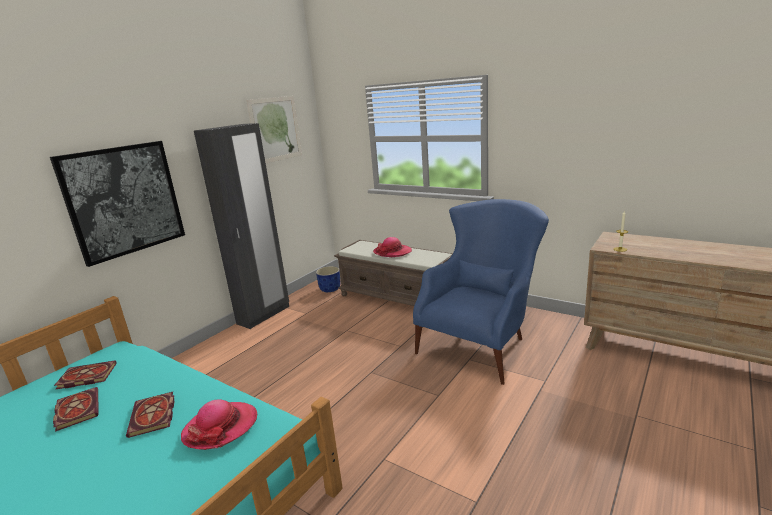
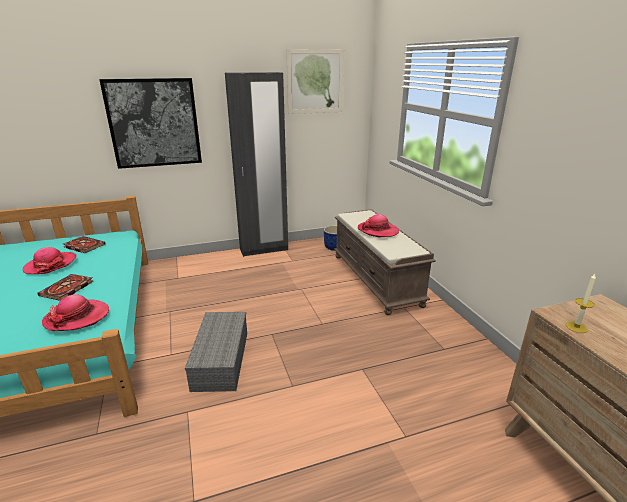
camera: 35 degrees right, 5 degrees up
(76, 410) = (51, 265): book -> hat
(354, 411) = (220, 359): none -> grey storage box
(483, 342) = (398, 359): blue armchair -> none

